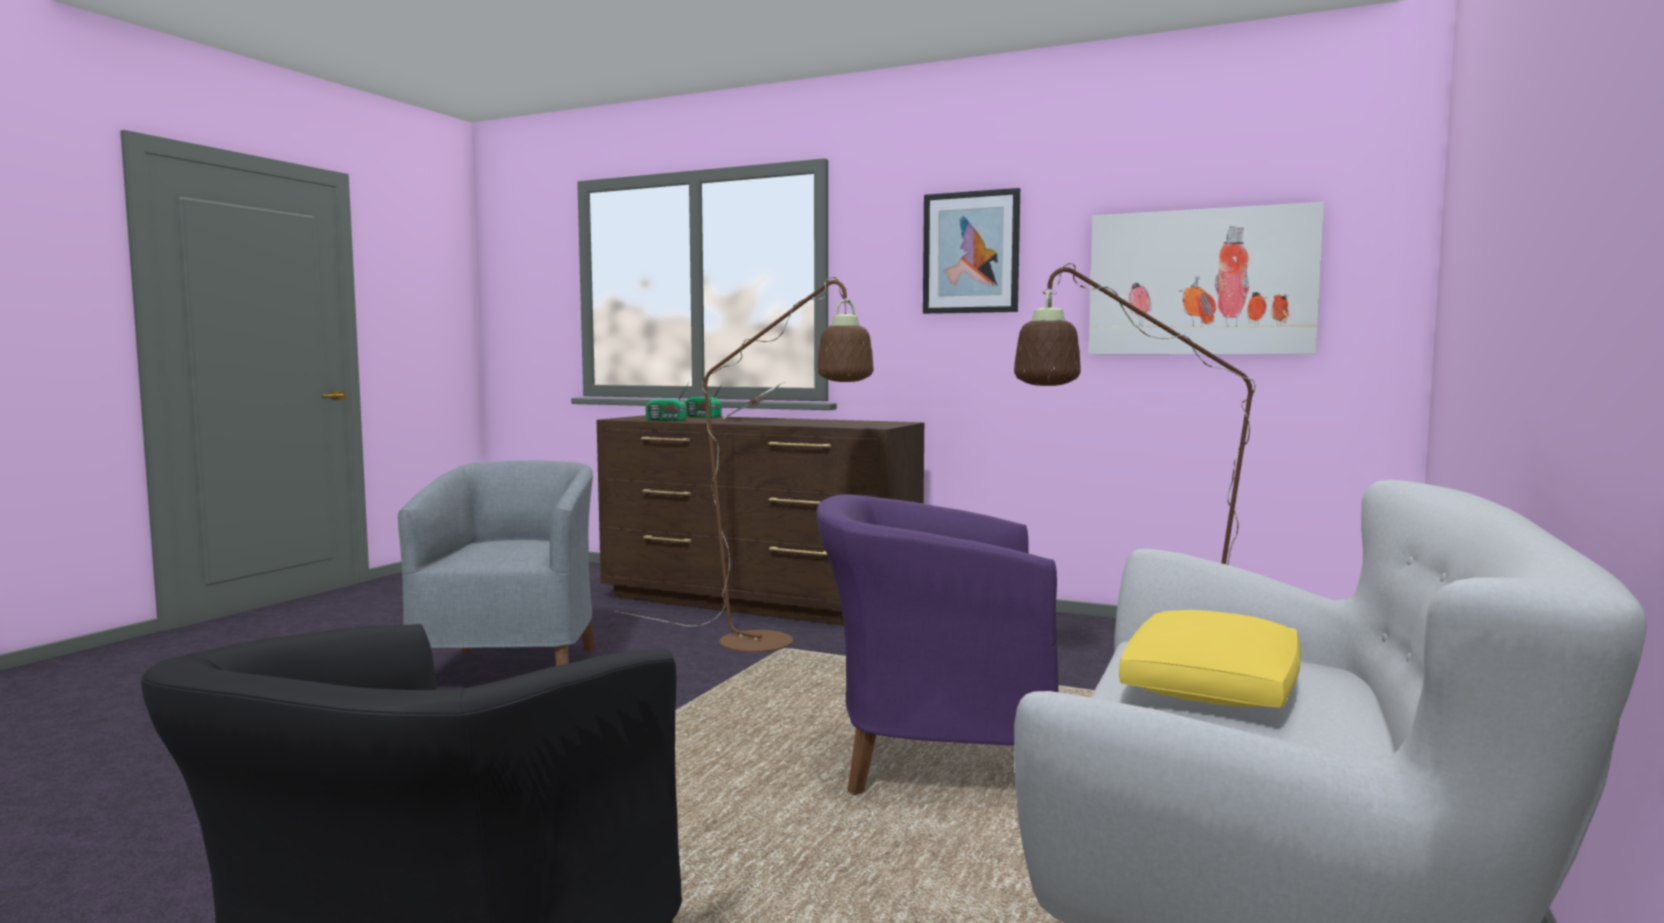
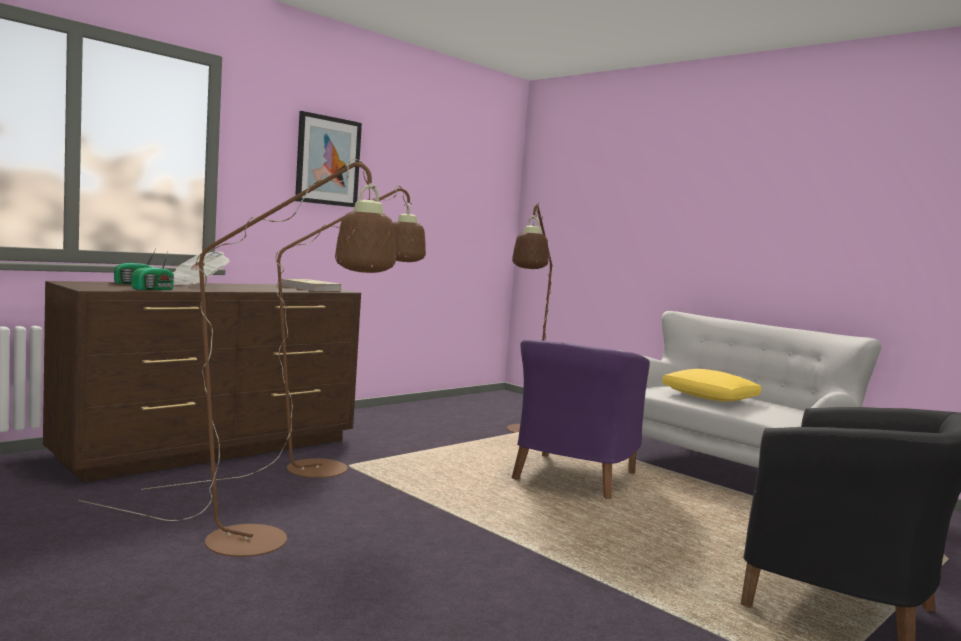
camera: 70 degrees left, 0 degrees up
(513, 667) = (265, 544): grey armchair -> brown floor lamp
(860, 424) = (310, 288): none -> book
(1200, 282) = (442, 201): picture -> none

